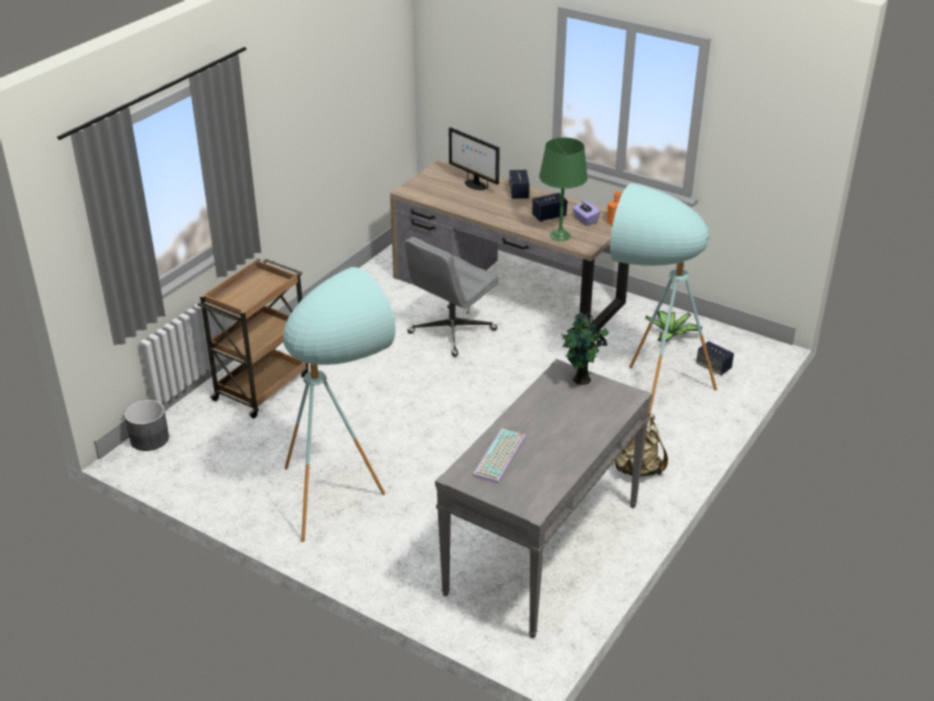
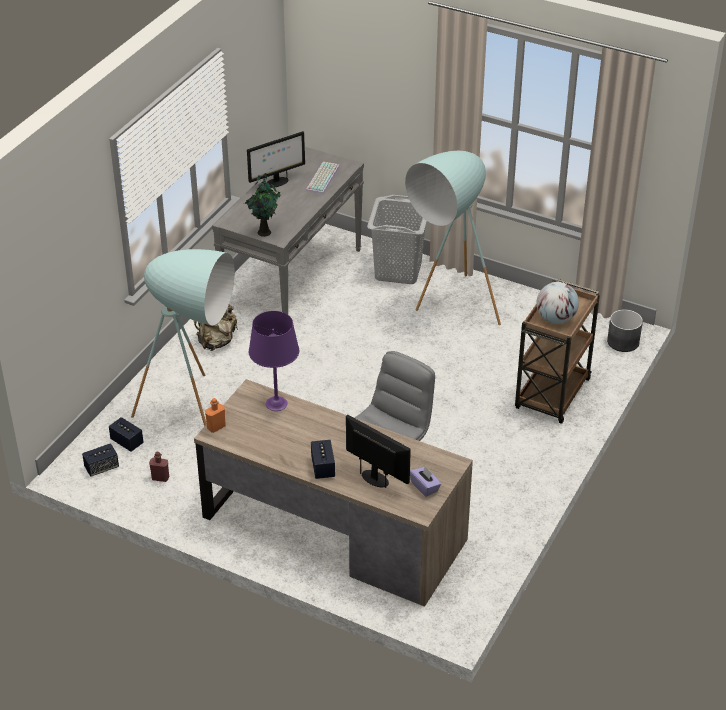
camera: 175 degrees right, 5 degrees up
(259, 286) = (555, 319): none -> globe
(393, 555) = (398, 270): none -> grey laundry basket
(549, 216) = (288, 432): speaker -> speaker (101, 467)
(560, 236) = (276, 403): green table lamp -> purple table lamp
(568, 453) = (276, 182): none -> monitor
(585, 220) = (248, 428): purple tissue box -> purple tissue box (425, 487)
(671, 335) = (160, 478): potted plant -> red bottle

